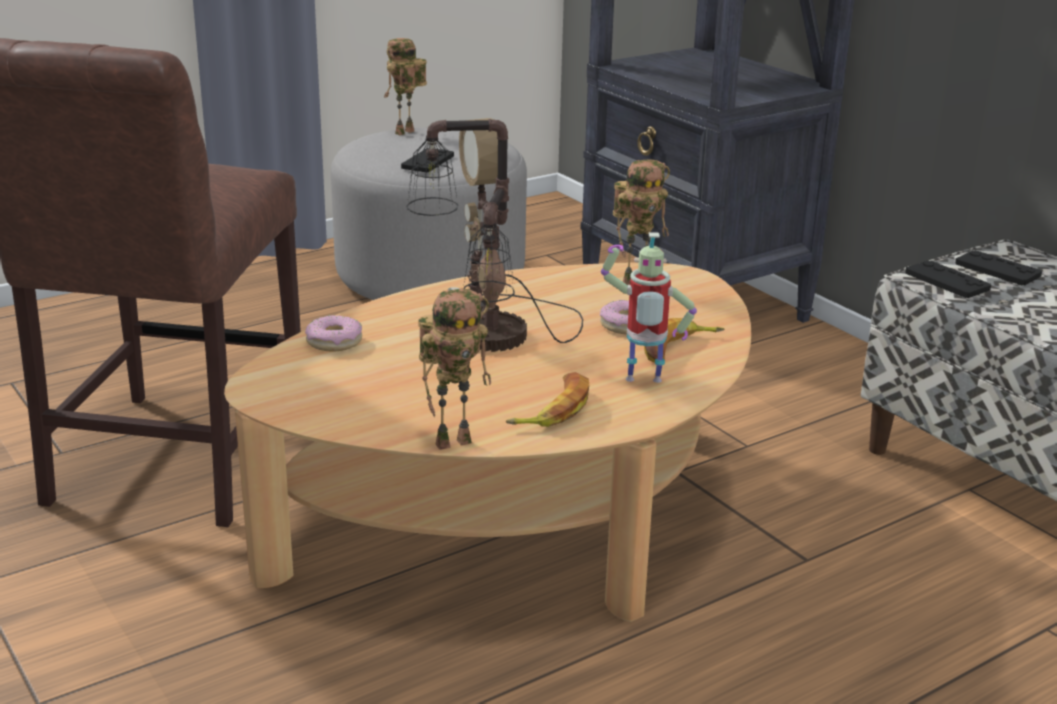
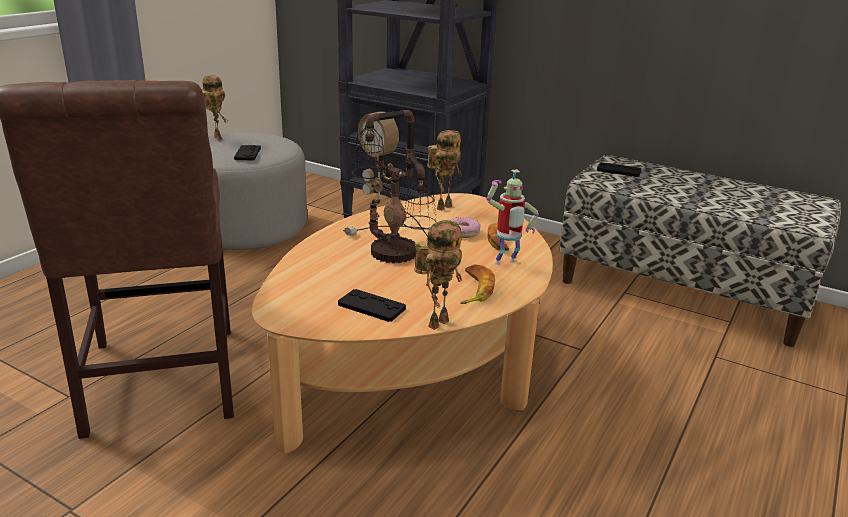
camera: 25 degrees left, 0 degrees up
(334, 342) = (300, 275): donut -> none
(405, 133) = (216, 138): toy robot -> toy robot turned 135 degrees clockwise
(947, 281) = (603, 180): black game controller -> black game controller (371, 306)

